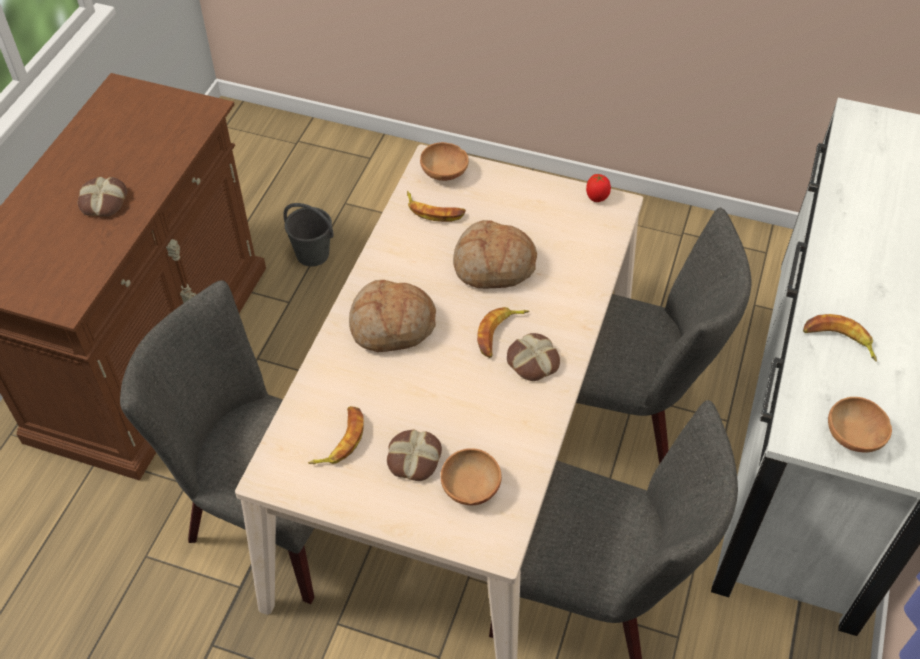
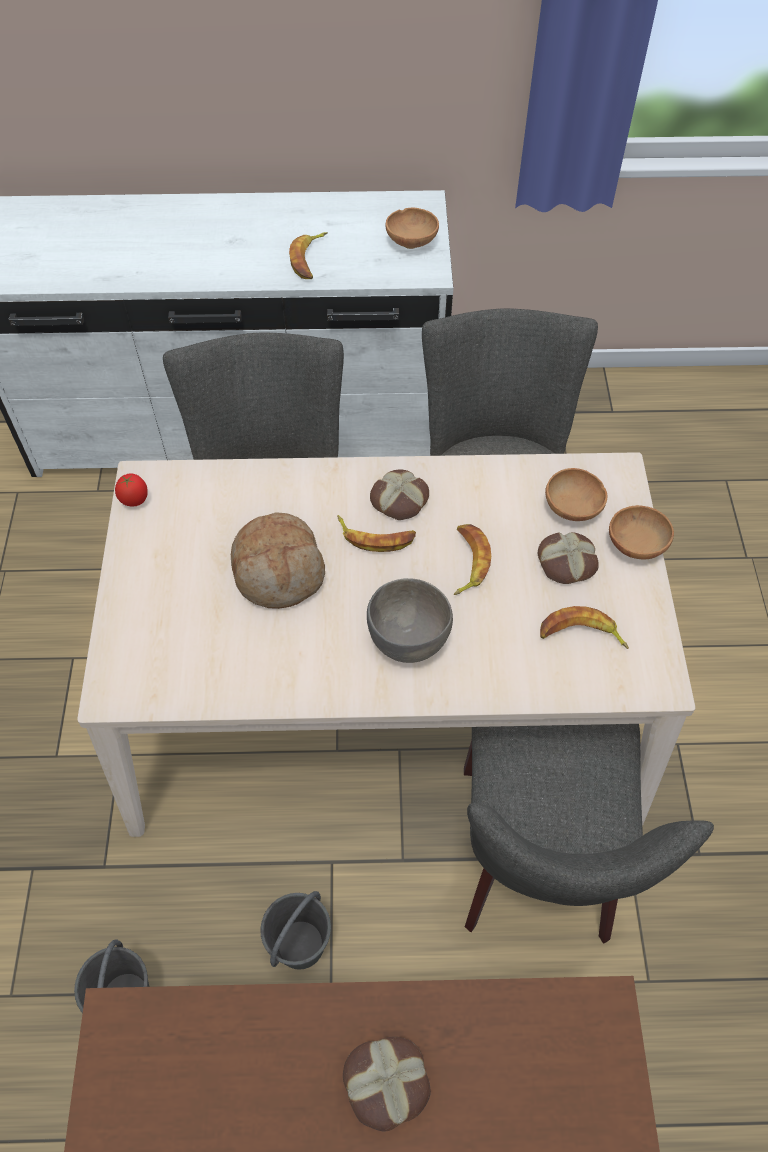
camera: 110 degrees left, 5 degrees up
(294, 348) = (299, 945): none -> grey bucket
(392, 326) = (409, 641): bread -> grey bowl
(434, 211) = (205, 659): banana -> banana (467, 561)
(445, 173) = (132, 669): brown bowl -> brown bowl (635, 544)

